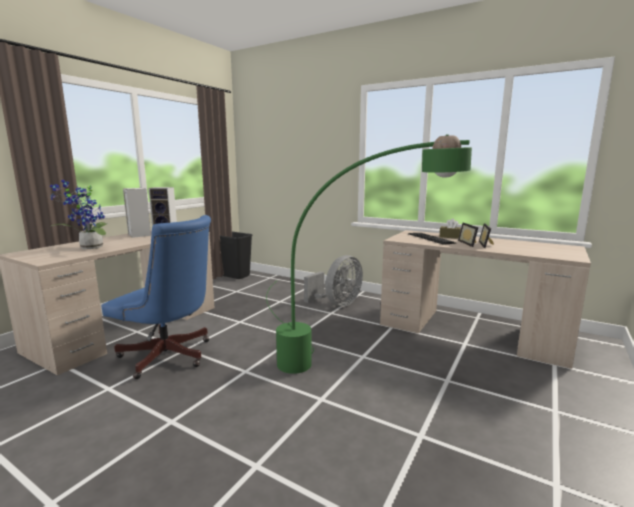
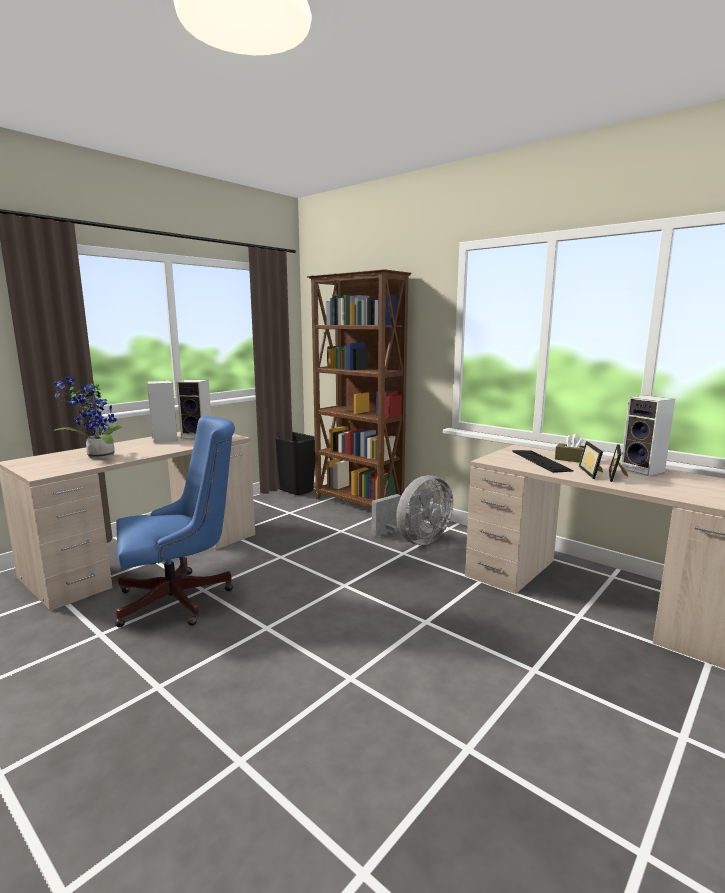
camera: 10 degrees right, 0 degrees up
(169, 357) = (182, 599): blue office chair -> blue office chair turned 60 degrees counterclockwise
(287, 282) = (358, 504): none -> brown bookcase
(339, 360) = (391, 624): green floor lamp -> none
(500, 241) = (644, 470): none -> speaker

